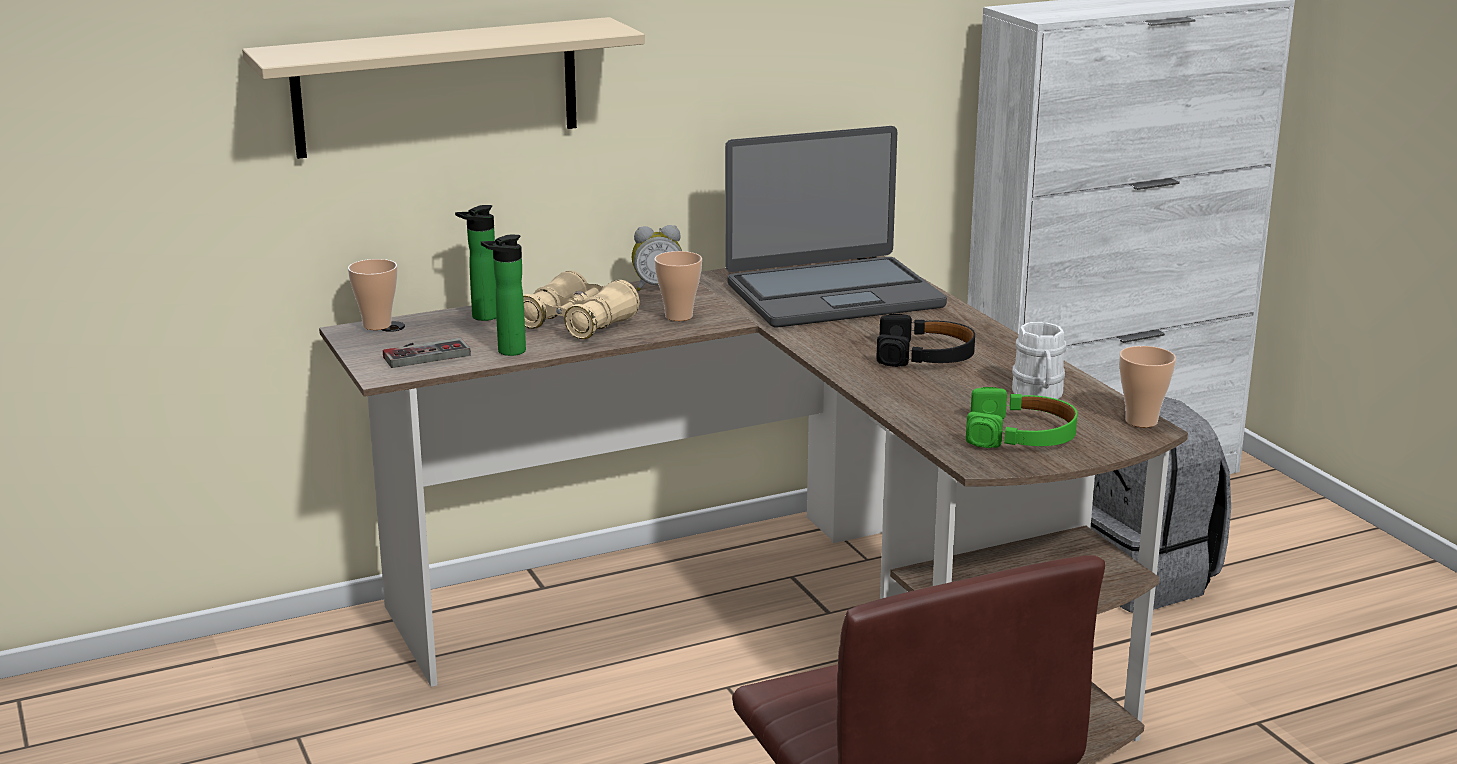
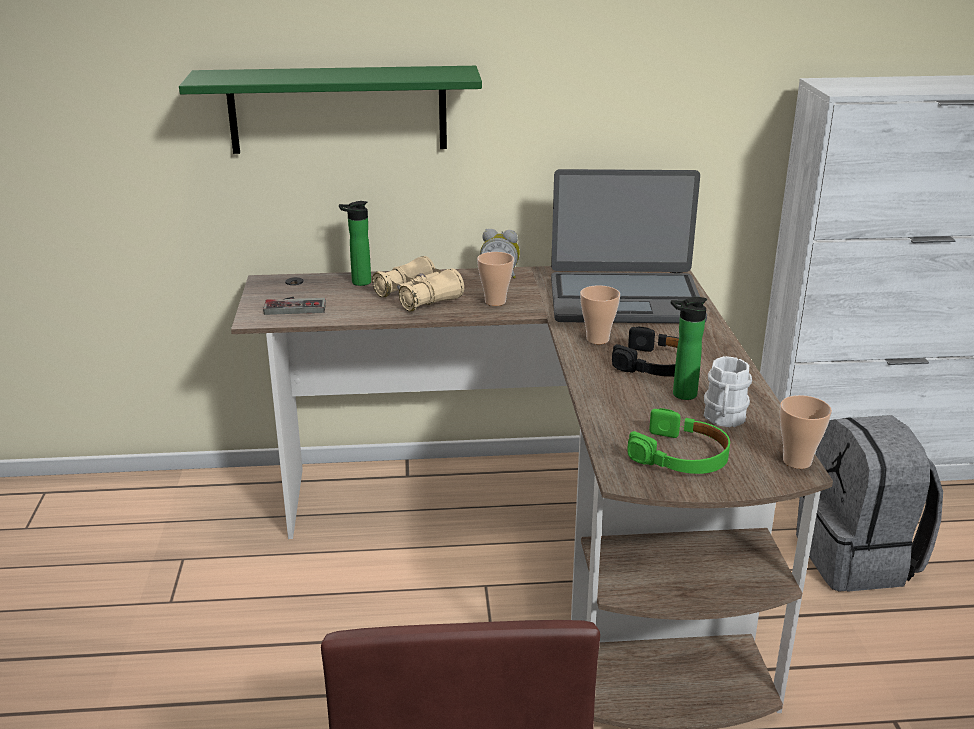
camera: 20 degrees right, 5 degrees up
(377, 325) = (284, 279): cup -> cup (597, 339)
(436, 87) = (338, 109): beige shelf -> green shelf
(507, 352) = (351, 313): bottle -> bottle (681, 395)

